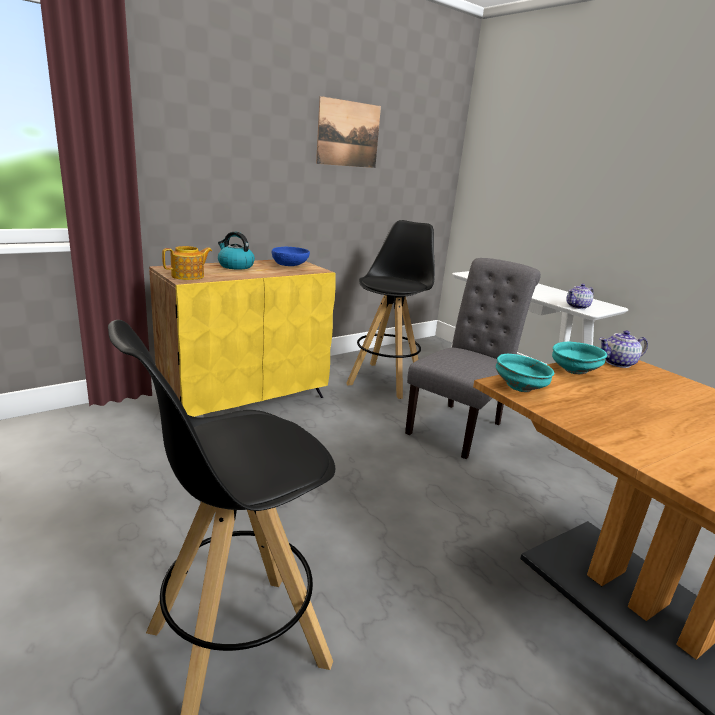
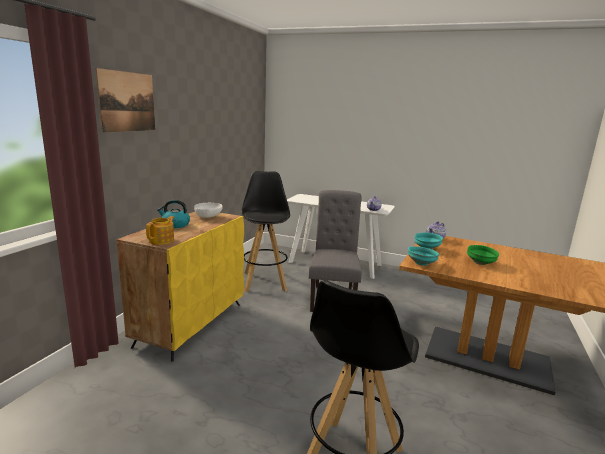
camera: 30 degrees left, 5 degrees down
(290, 266) = (208, 217): blue bowl -> white bowl
(348, 134) = (211, 116): picture -> picture (127, 102)
(651, 418) = (481, 263): none -> green bowl

